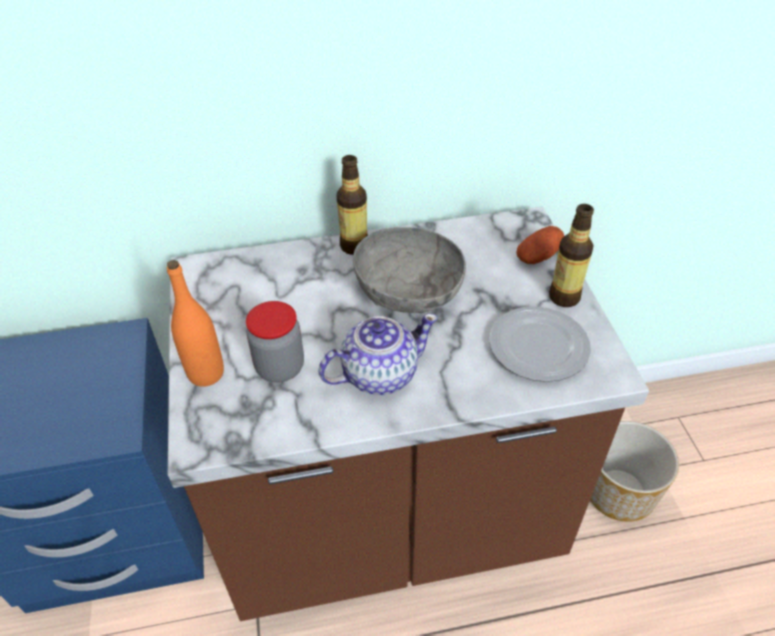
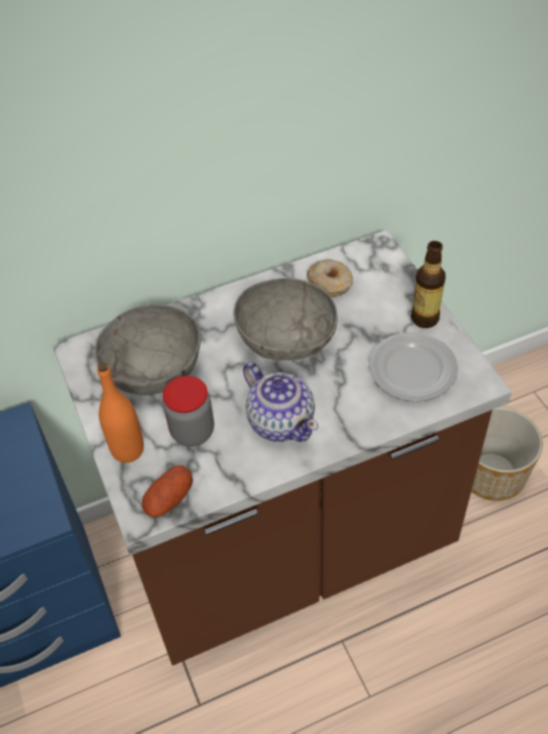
camera: 10 degrees left, 5 degrees up
(261, 298) = (153, 369): none -> grey bowl
(354, 246) = (223, 301): bottle -> none
(378, 374) = (281, 421): teapot -> teapot turned 90 degrees clockwise
(470, 247) = (330, 284): none -> donut
(538, 256) = (394, 282): potato -> potato (169, 499)

